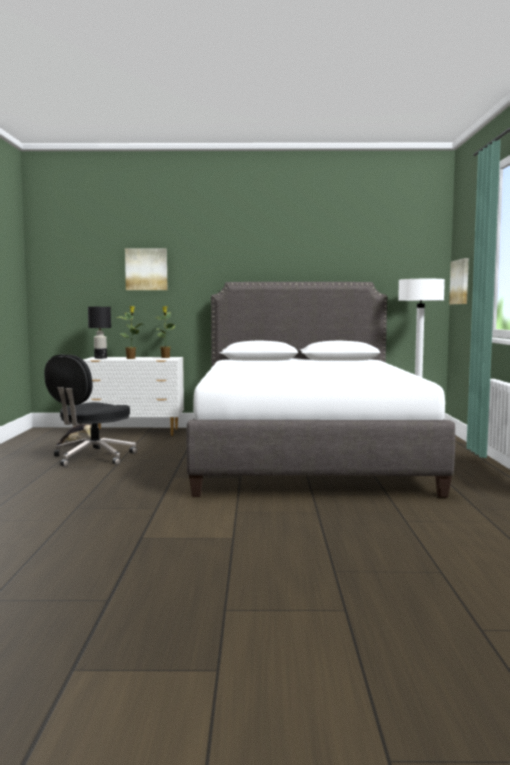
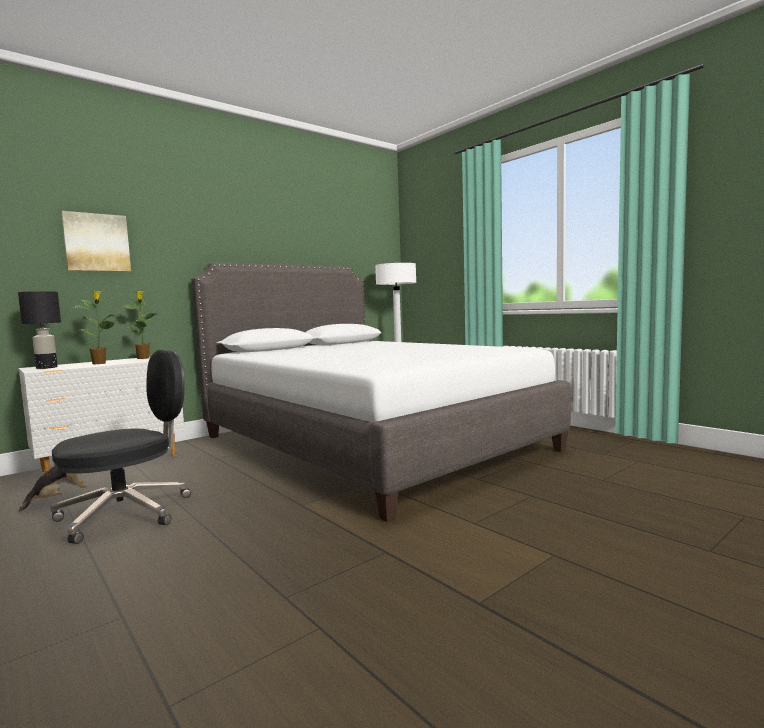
camera: 40 degrees left, 0 degrees up
(92, 458) = (128, 513): black office chair -> black office chair turned 120 degrees counterclockwise
(460, 282) = (423, 267): picture -> none

